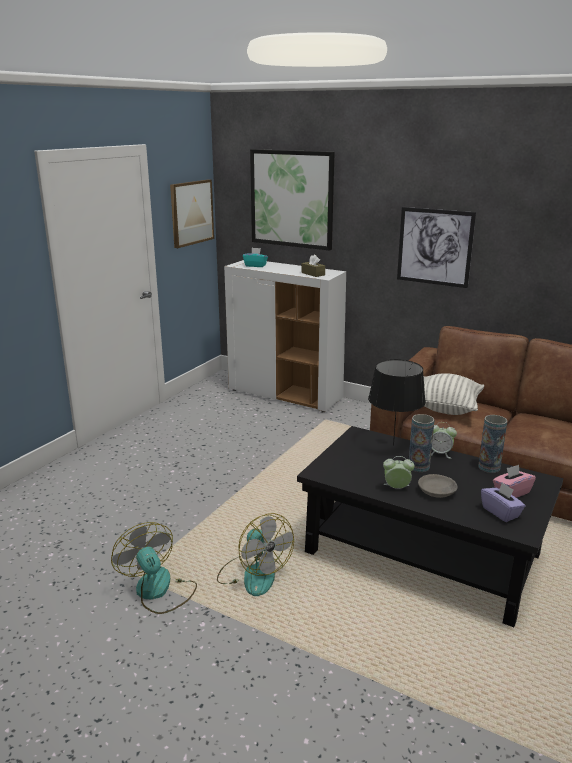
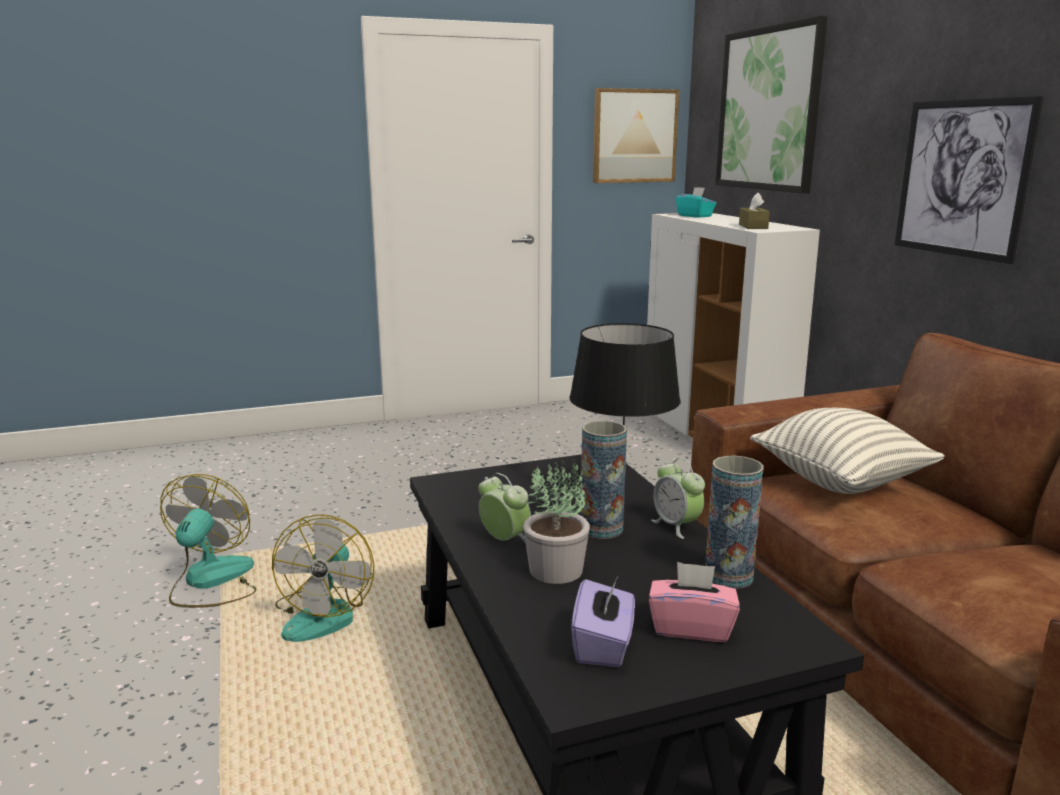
camera: 40 degrees right, 5 degrees down
(437, 491) = (557, 570): grey bowl -> potted plant

